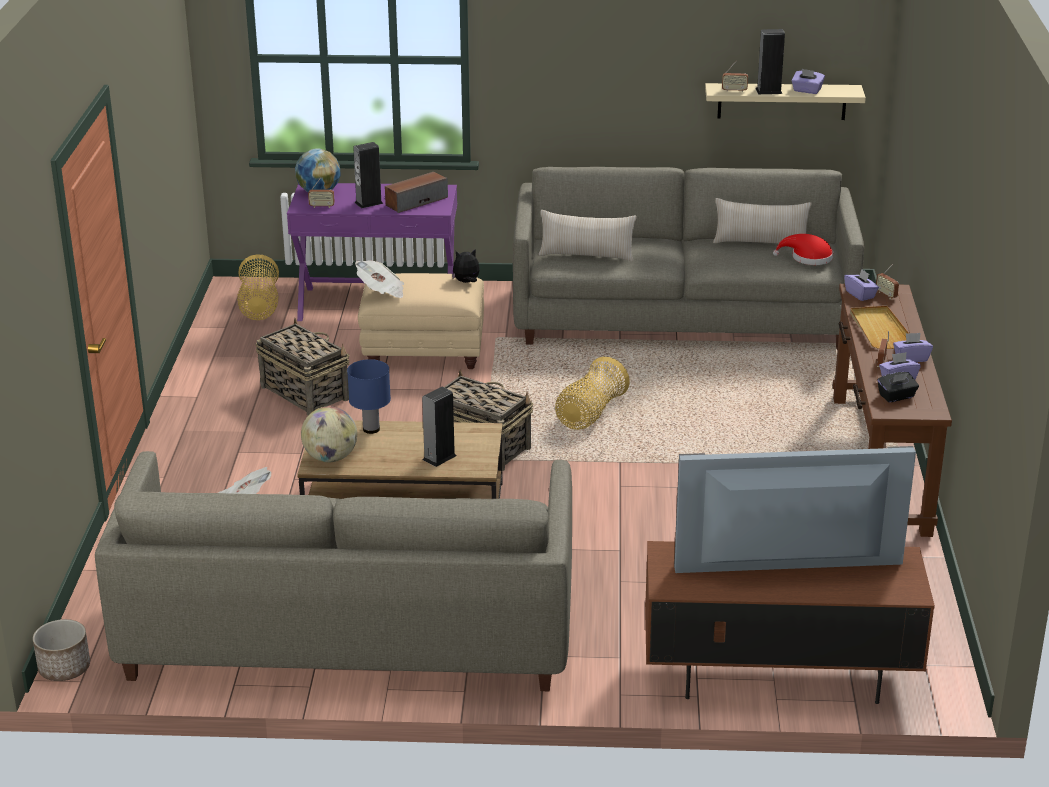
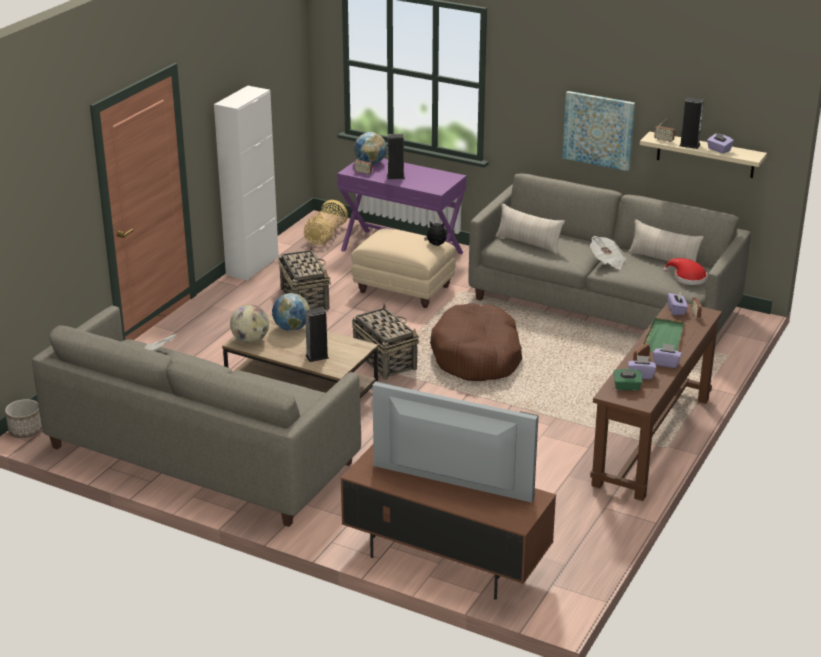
camera: 25 degrees right, 0 degrees up
(194, 366) = (252, 266): none -> white cabinet
(371, 429) = (291, 328): blue table lamp -> globe
(381, 291) = (373, 239): newspaper -> newspaper (607, 262)
(416, 201) = (427, 181): speaker -> none
(590, 414) = (477, 356): basket -> brown dog bed
(635, 93) = (598, 130): none -> picture
(879, 330) = (664, 338): beige tray -> green tray
(896, 396) = (627, 387): black tissue box -> green tissue box

